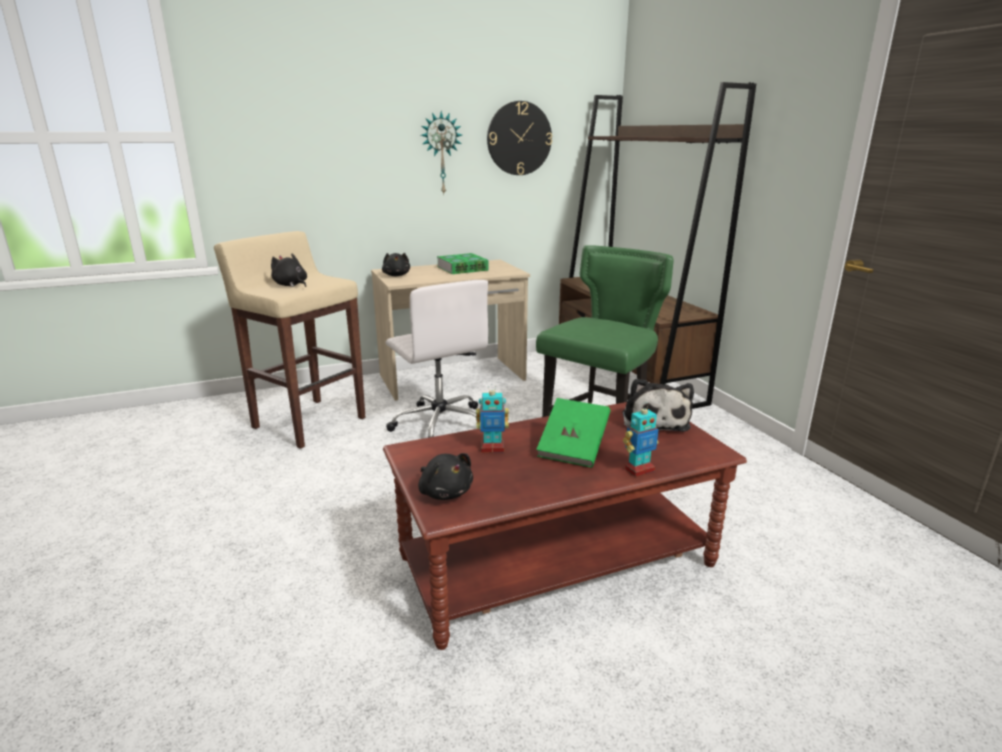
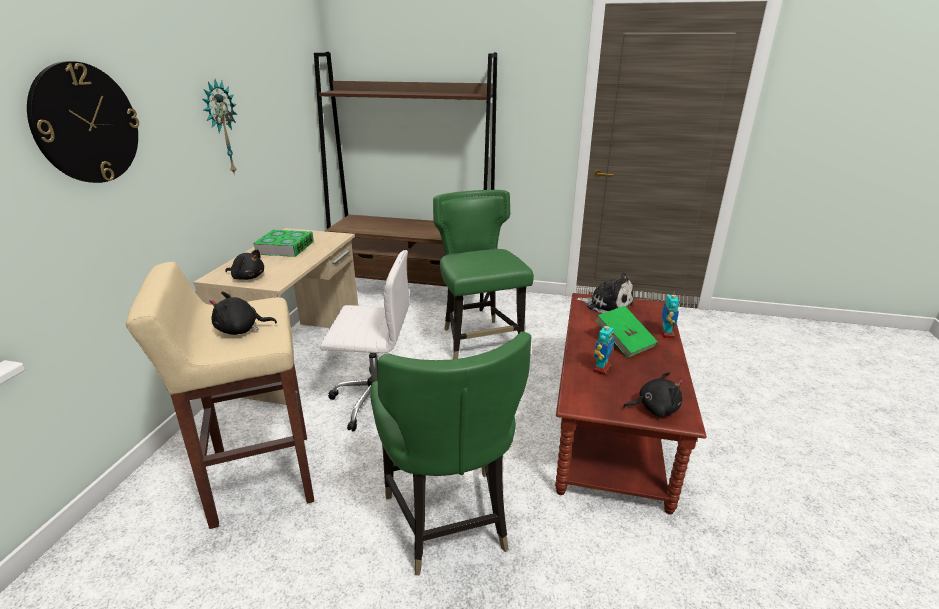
camera: 55 degrees left, 5 degrees up
(324, 509) = (448, 519): none -> green chair
(519, 138) = (273, 101): wall clock -> wall clock (86, 124)

